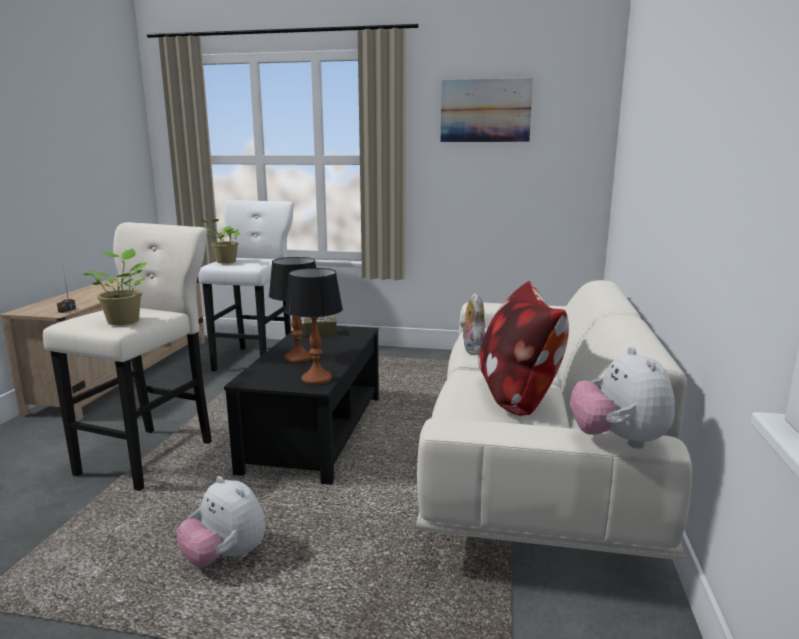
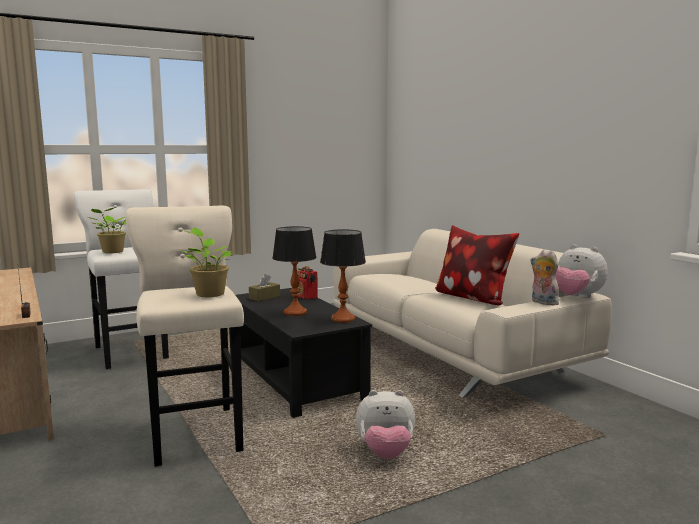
camera: 40 degrees left, 5 degrees down
(354, 342) = (305, 297): none -> radio
(472, 350) = (396, 285): plush toy -> plush toy (542, 302)
(485, 111) = (301, 110): picture -> none

